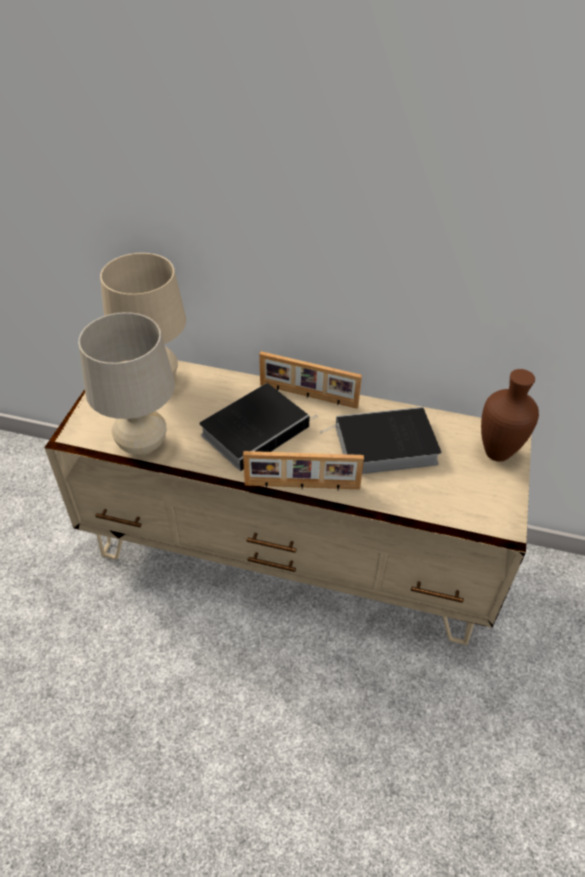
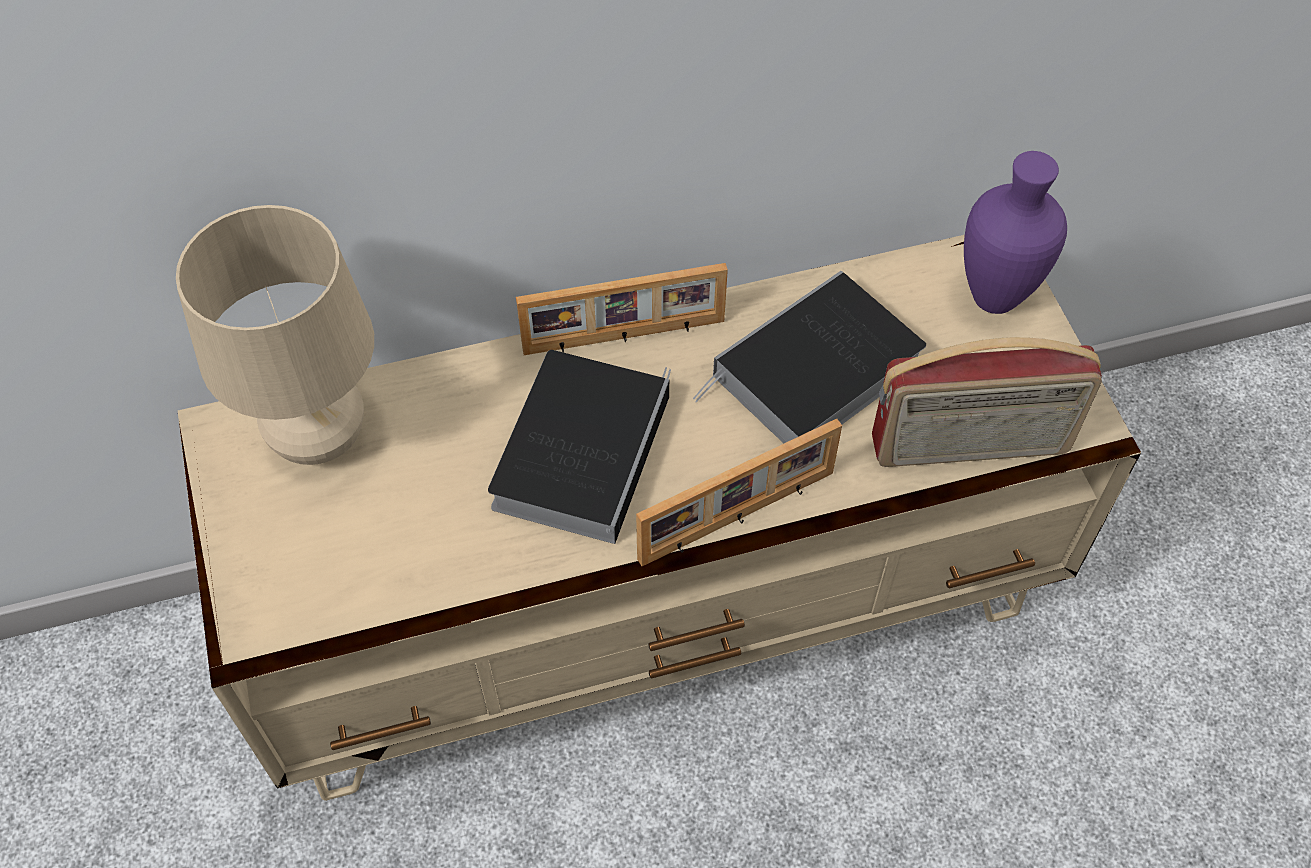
camera: 30 degrees left, 10 degrees up
(142, 444) = (399, 584): beige table lamp -> none
(435, 509) = (970, 448): none -> radio
(497, 452) = (994, 295): brown vase -> purple vase

